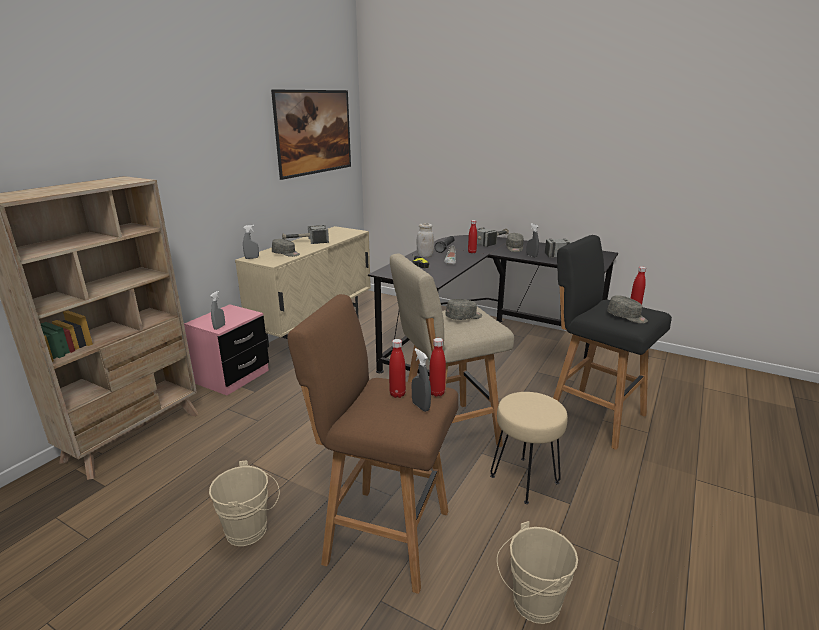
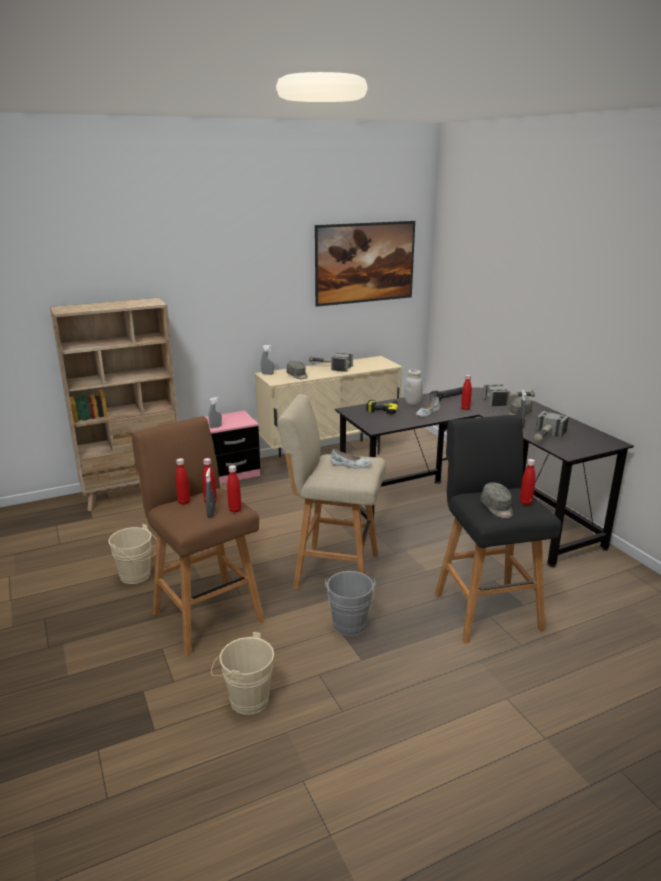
camera: 35 degrees right, 0 degrees up
(368, 405) = (184, 502): none -> red bottle
(464, 317) = (350, 465): grey cap -> white shoe
(524, 479) = (349, 627): beige stool -> grey bucket

